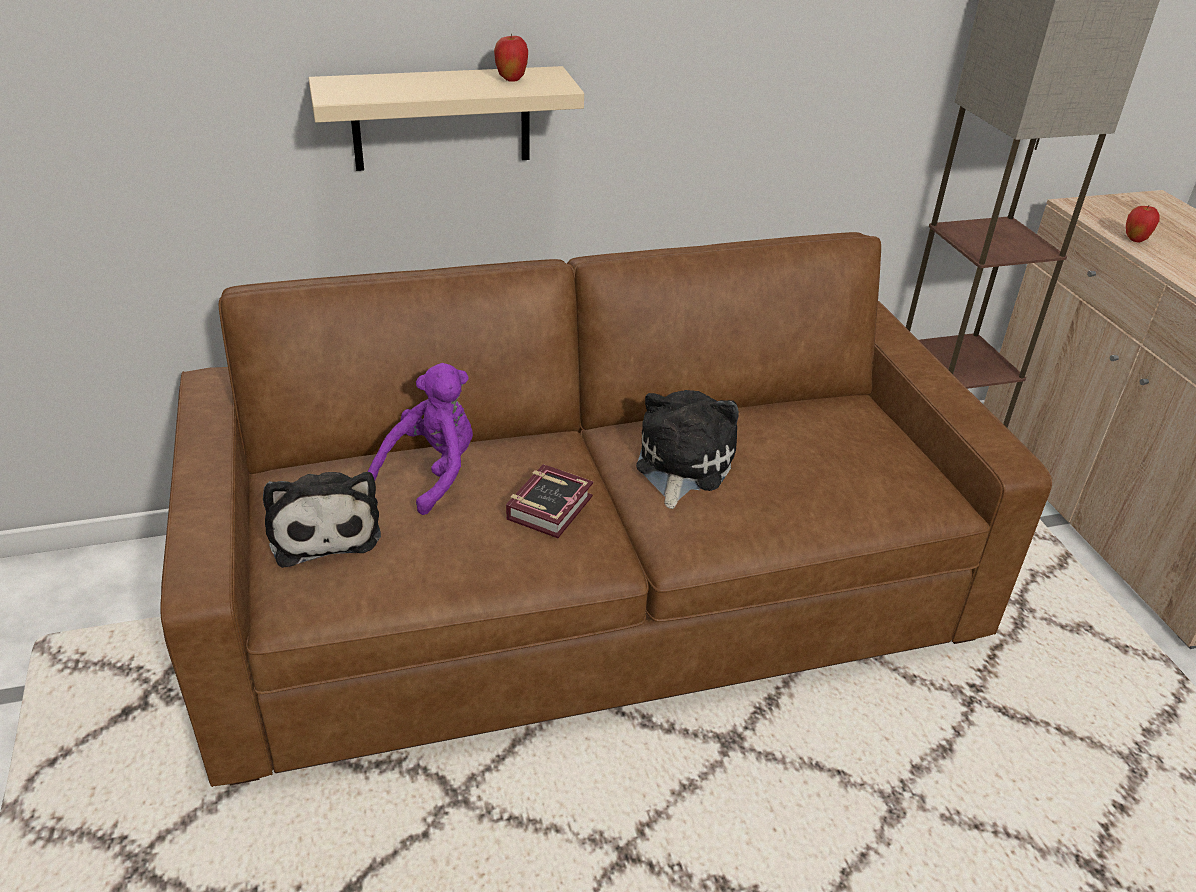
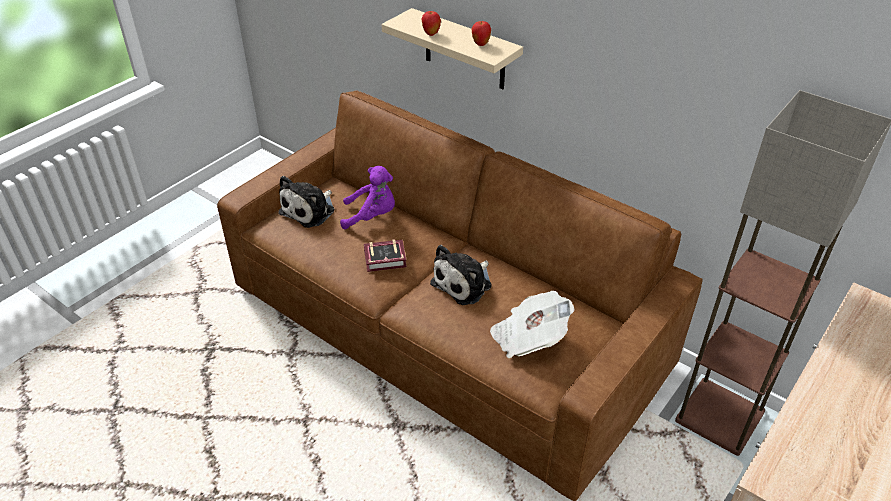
camera: 55 degrees right, 5 degrees up
(681, 465) = (464, 283): plush toy -> plush toy turned 150 degrees clockwise
(846, 464) = (529, 338): none -> newspaper
(1135, 240) = (847, 340): apple -> apple (431, 34)

